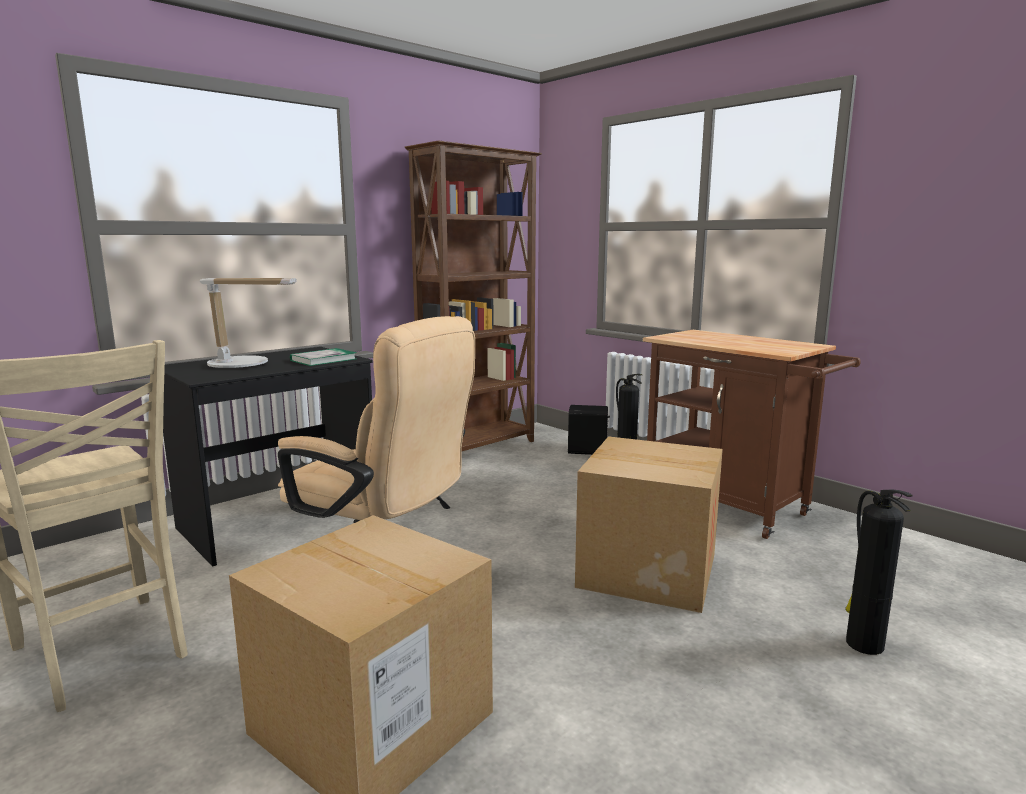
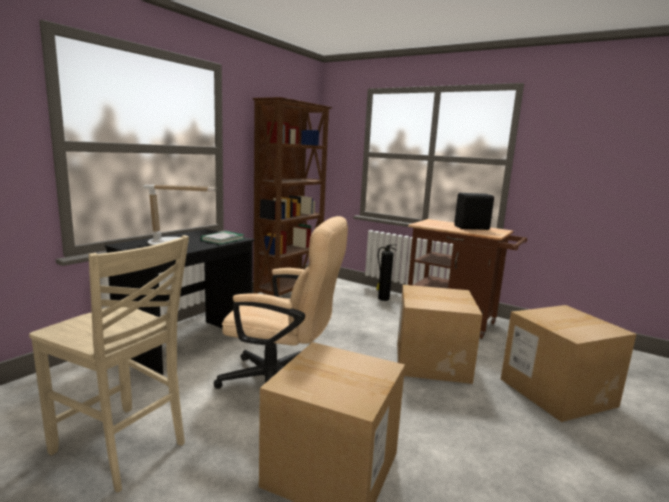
camera: 15 degrees left, 0 degrees up
(588, 451) = (357, 291): black speaker -> black speaker (472, 228)
(863, 643) = (557, 392): fire extinguisher -> cardboard box

